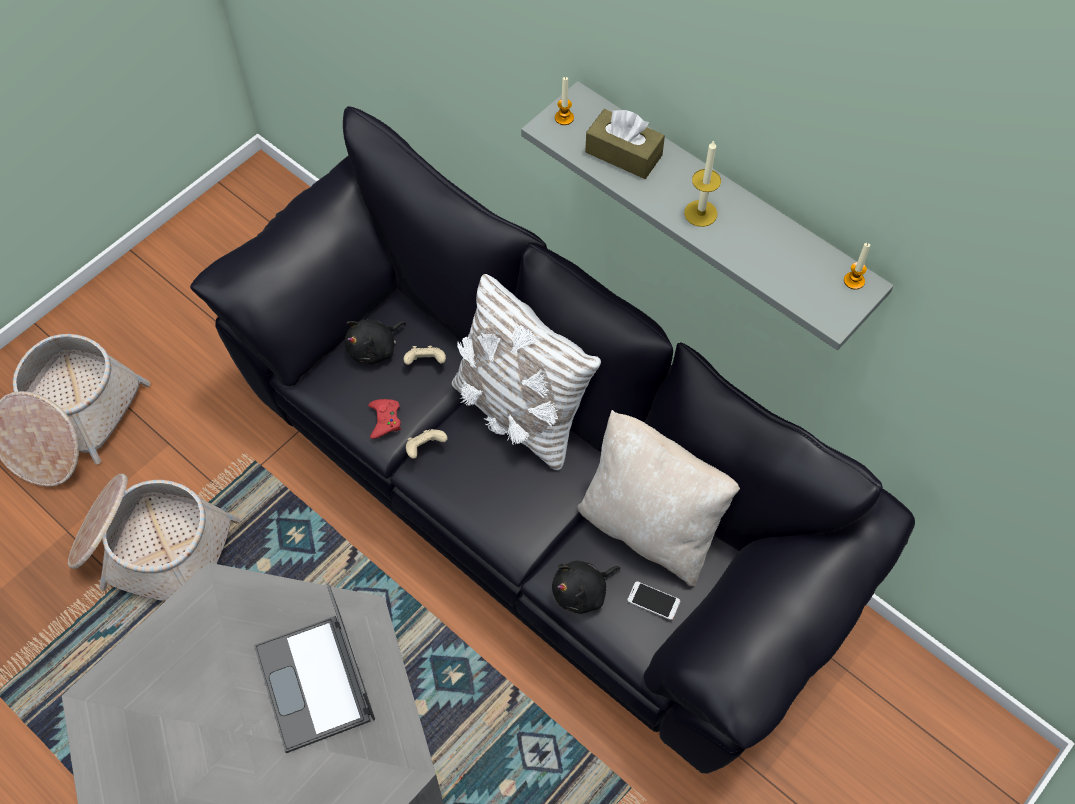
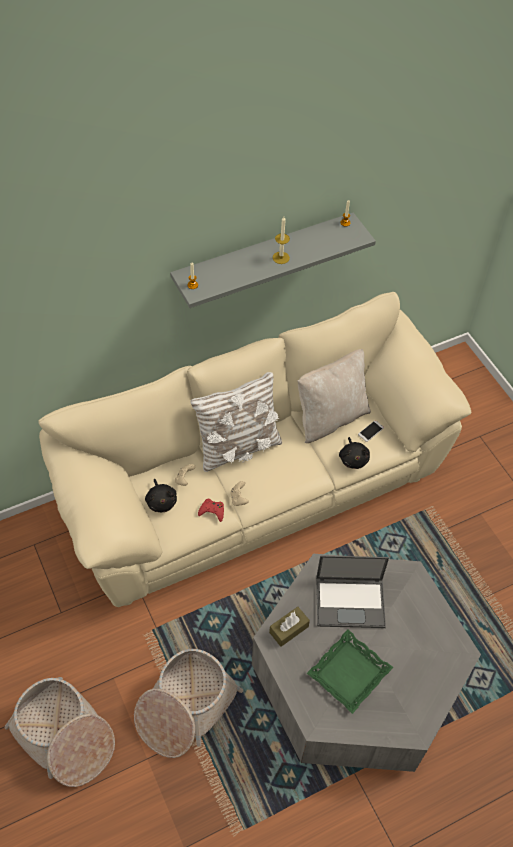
camera: 70 degrees left, 5 degrees down
(188, 722) = (349, 674): none -> green tray
(536, 507) = (254, 494): black sofa -> beige sofa
(623, 154) = (229, 271): brown tissue box -> brown tissue box (289, 629)

